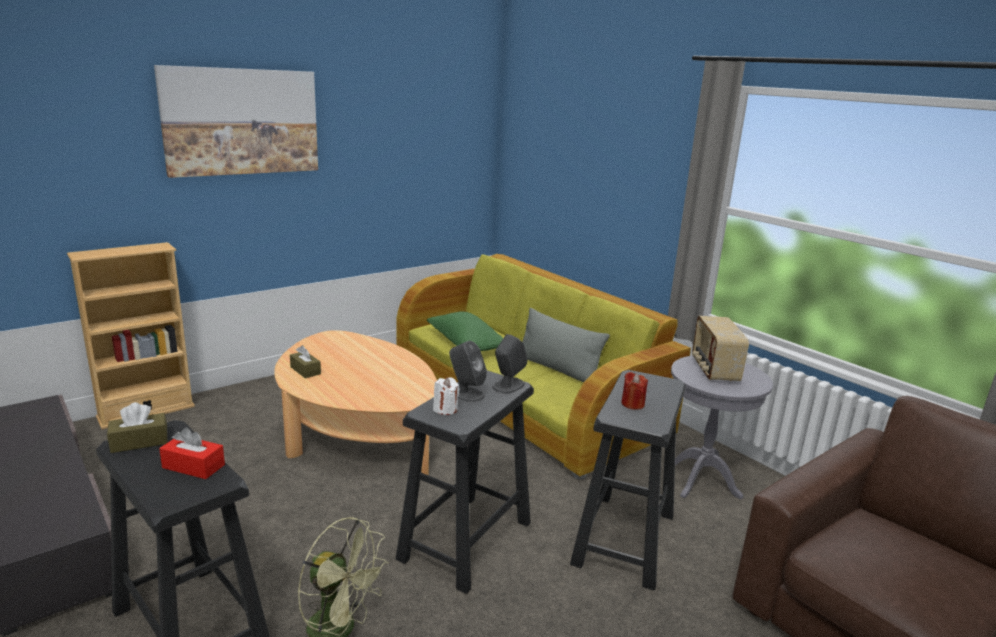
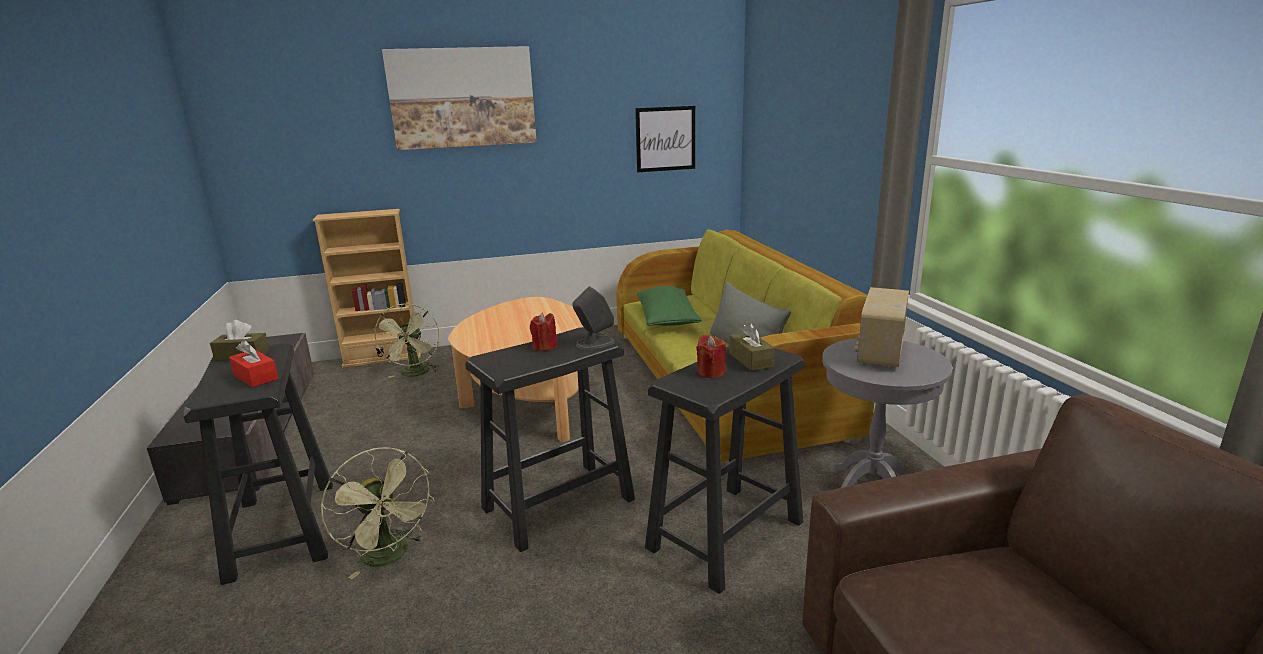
camera: 25 degrees right, 0 degrees up
(204, 427) = (415, 374): none -> green fan
(305, 370) = (481, 327): brown tissue box -> brown tissue box (751, 360)
(434, 167) = (665, 139): none -> picture
(445, 409) = (508, 357): white candle -> none
(465, 394) = (544, 346): grey speaker -> red candle

